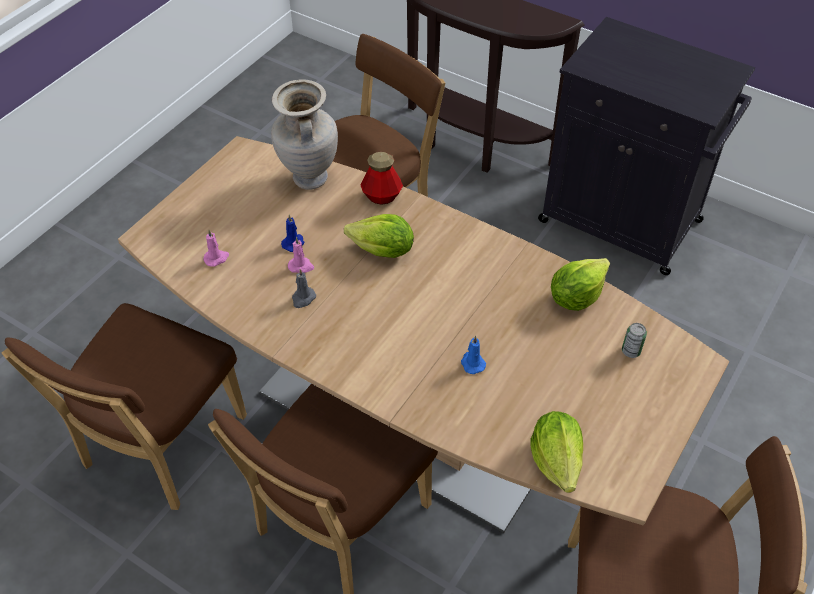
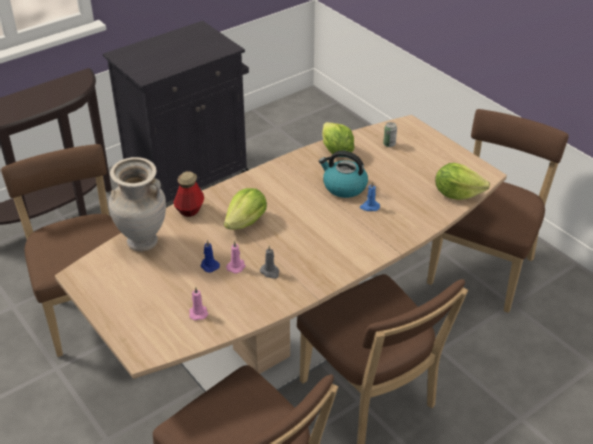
camera: 70 degrees left, 10 degrees down
(501, 325) = (344, 187): none -> kettle

